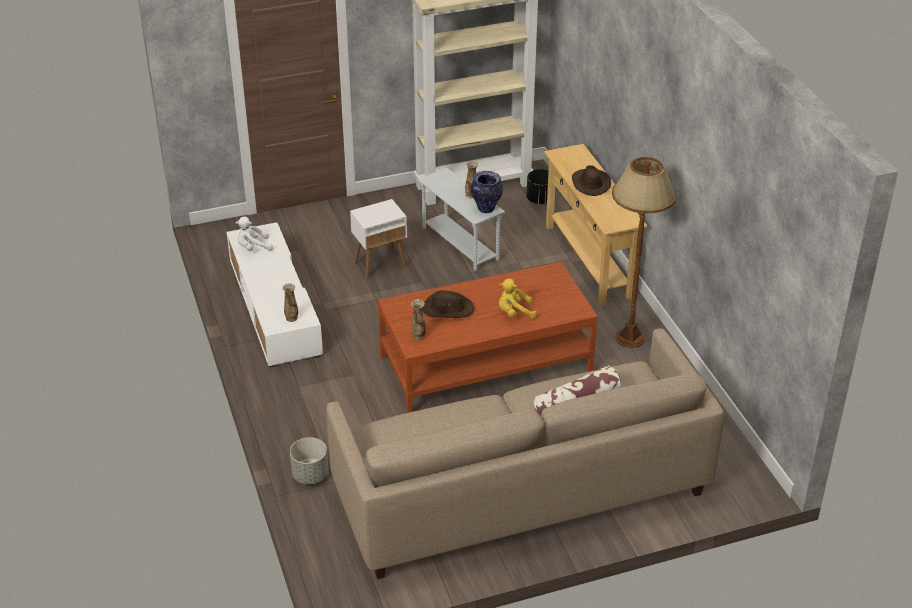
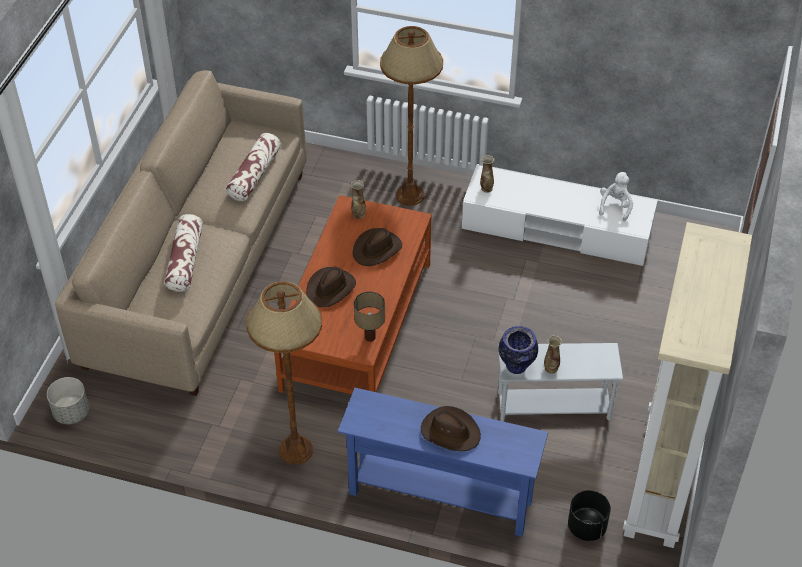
camera: 125 degrees right, 10 degrees up
(304, 405) = (410, 195): none -> brown floor lamp
(310, 475) = (329, 166): grey planter -> grey planter (71, 412)
(380, 264) = (567, 329): white side table -> none
(433, 418) = (255, 174): none -> pillow
(514, 312) = (330, 289): yellow plush toy -> brown hat
(538, 273) = (369, 337): none -> table lamp
(588, 260) = (440, 497): beige console table -> blue console table

